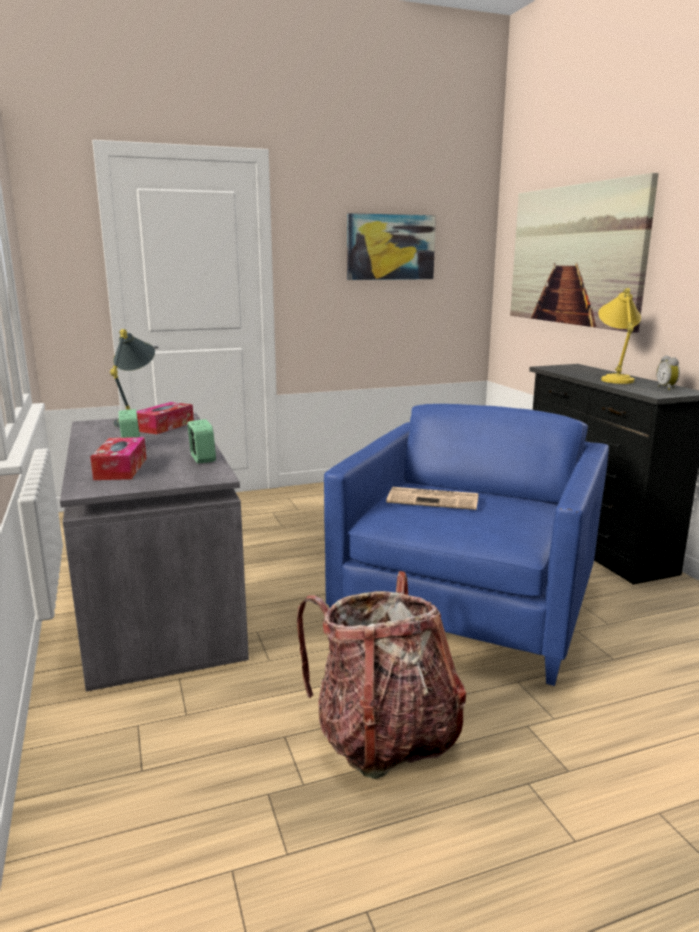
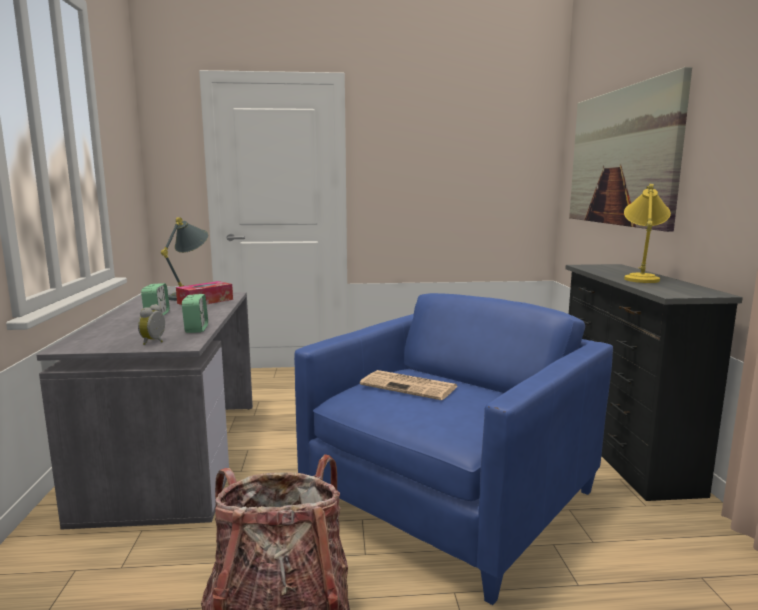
camera: 15 degrees right, 5 degrees down
(121, 469) = (121, 332): tissue box -> none
(390, 247) = (456, 155): picture -> none
(667, 388) = (690, 289): alarm clock -> alarm clock (155, 342)

